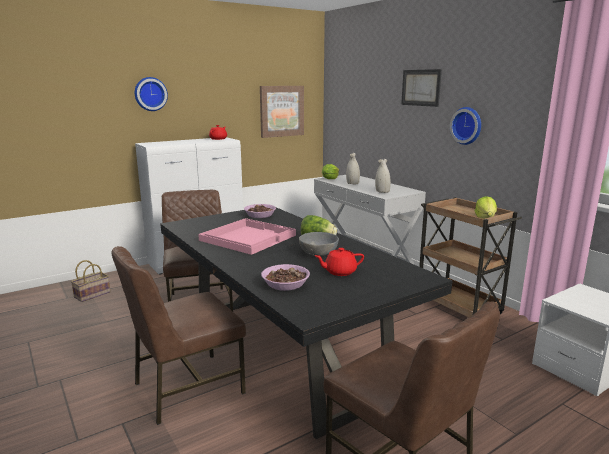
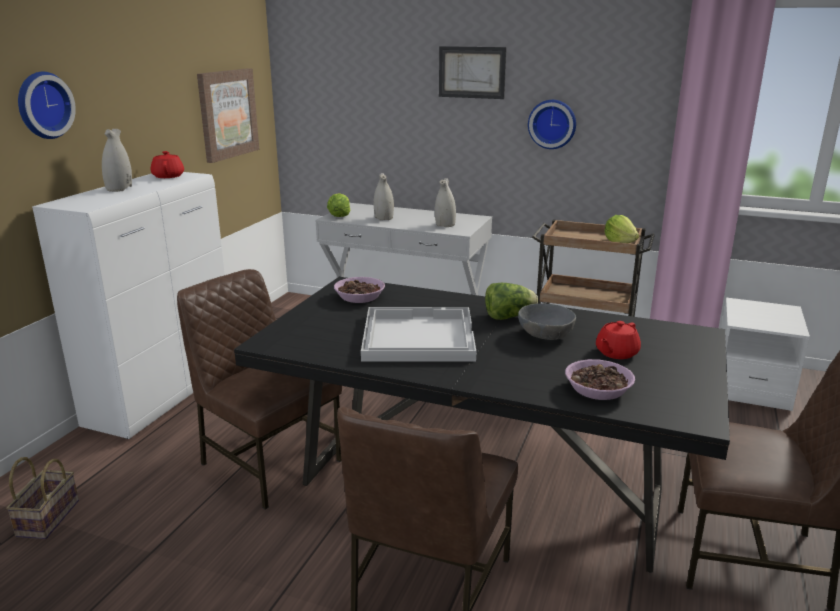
camera: 35 degrees left, 5 degrees up
(184, 141) = (119, 189): none -> white vase
(248, 237) = (417, 336): pink tray -> white tray

